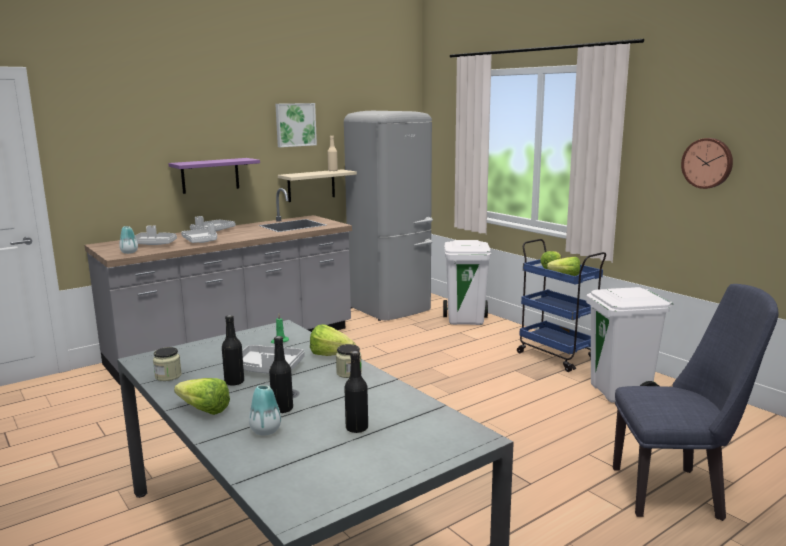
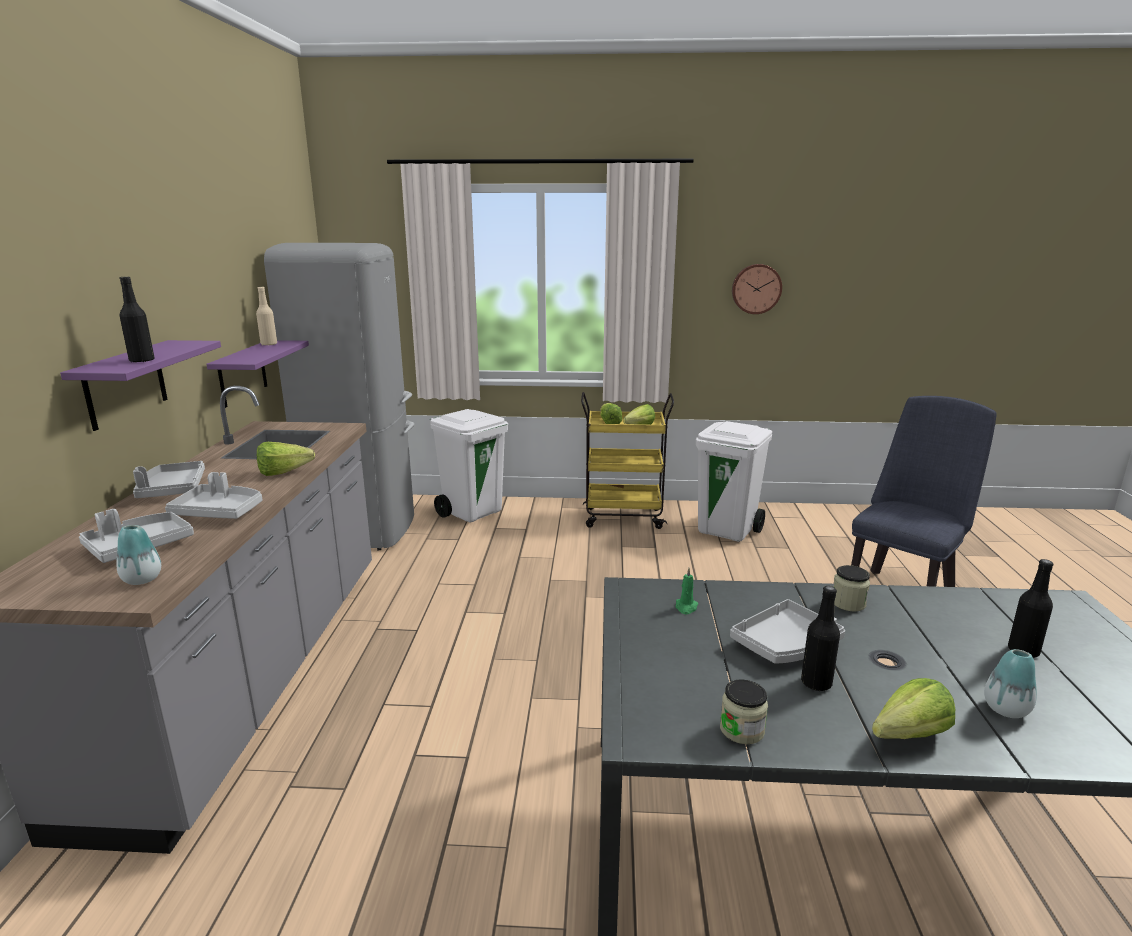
camera: 50 degrees left, 5 degrees up
(282, 409) = (939, 677): black bottle -> black bottle (142, 360)
(295, 124) = (212, 272): picture -> none
(311, 185) = (242, 373): beige shelf -> purple shelf
(334, 356) = (782, 593): lettuce -> lettuce (288, 472)
(556, 357) = (624, 518): blue cart -> yellow cart

